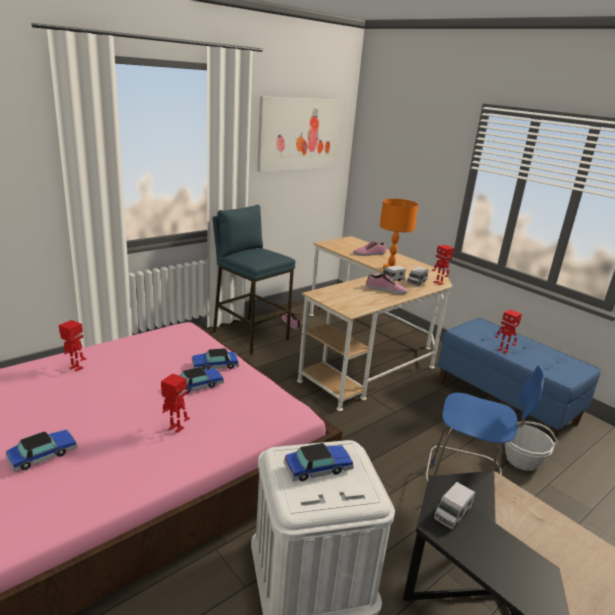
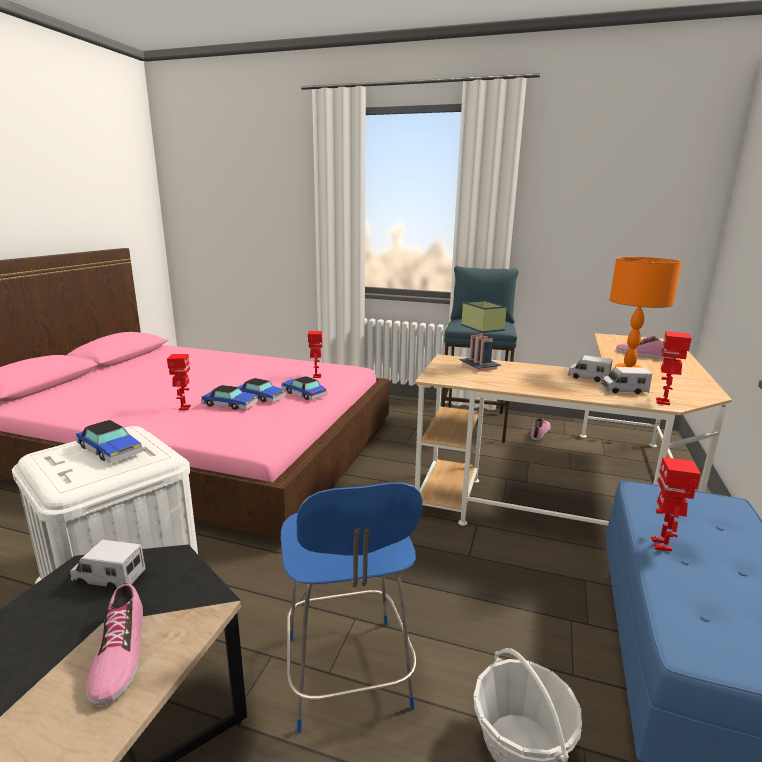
camera: 60 degrees right, 5 degrees down
(42, 455) = (121, 386): toy car -> toy car (229, 404)
(75, 368) = (239, 362): toy robot -> toy robot (316, 376)
(299, 134) = (613, 185): picture -> none
(341, 293) = (477, 366): none -> table lamp
(386, 290) = (545, 381): shoe -> shoe (118, 653)

